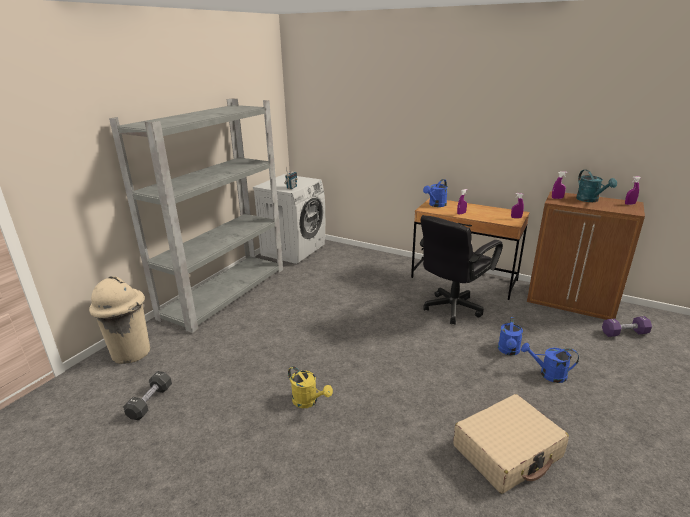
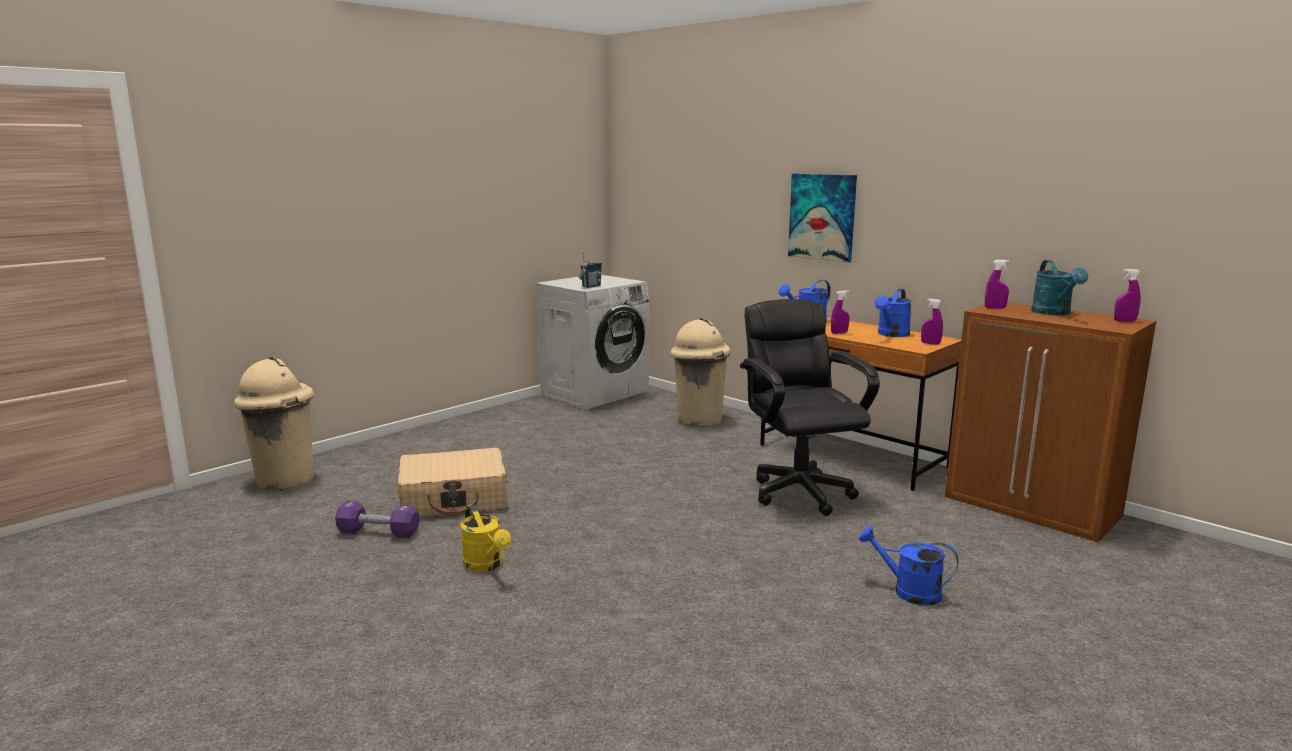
camera: 15 degrees right, 10 degrees down
(150, 402) = (272, 533): black dumbbell -> none
(225, 292) = (458, 431): grey bookcase -> none
(366, 263) = (699, 420): none -> beige trash can
(440, 140) = (822, 217): none -> picture
(451, 311) = (797, 492): black office chair -> black office chair turned 105 degrees clockwise
(507, 451) = (756, 672): beige suitcase -> beige suitcase (454, 499)
(508, 351) = (859, 553): blue watering can -> blue watering can (891, 334)
(624, 333) = (1105, 560): purple dumbbell -> purple dumbbell (378, 532)

